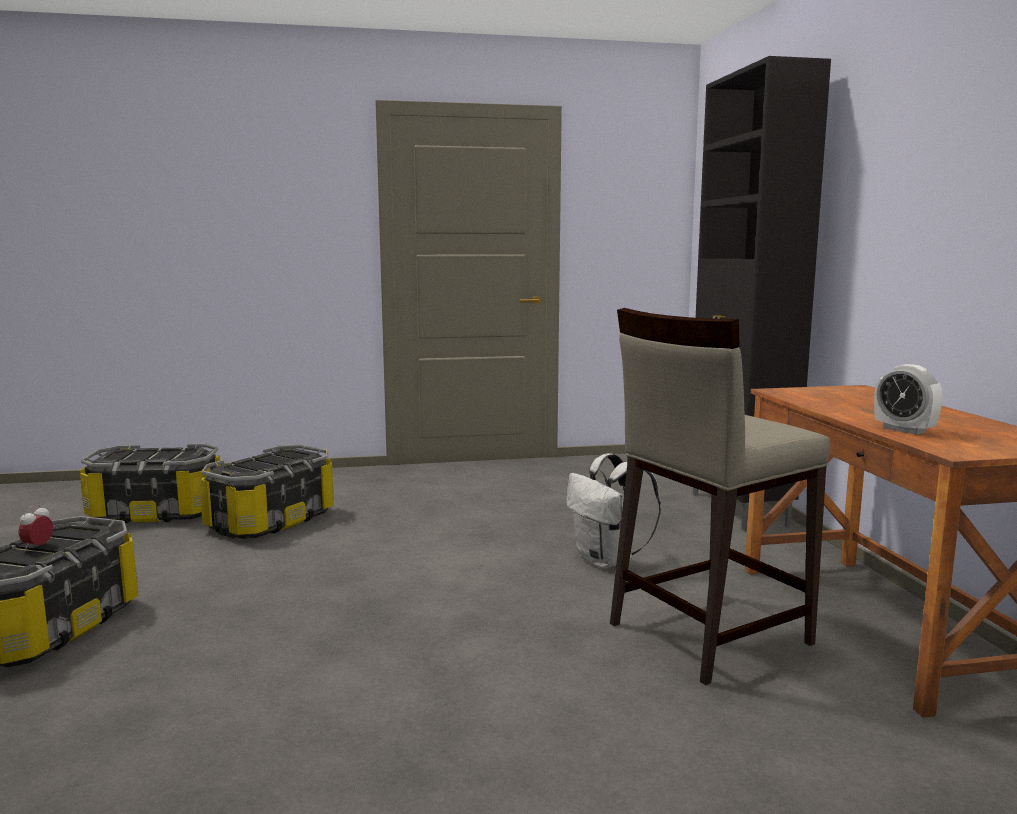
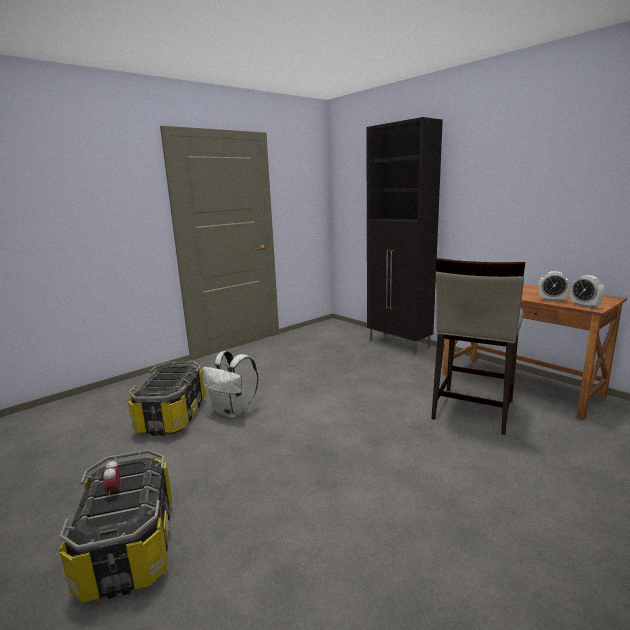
camera: 30 degrees left, 5 degrees up
(157, 512) = (77, 433): storage box -> none
(607, 561) = (384, 386): white backpack -> white backpack (233, 412)
(949, 446) = (584, 305): none -> alarm clock

